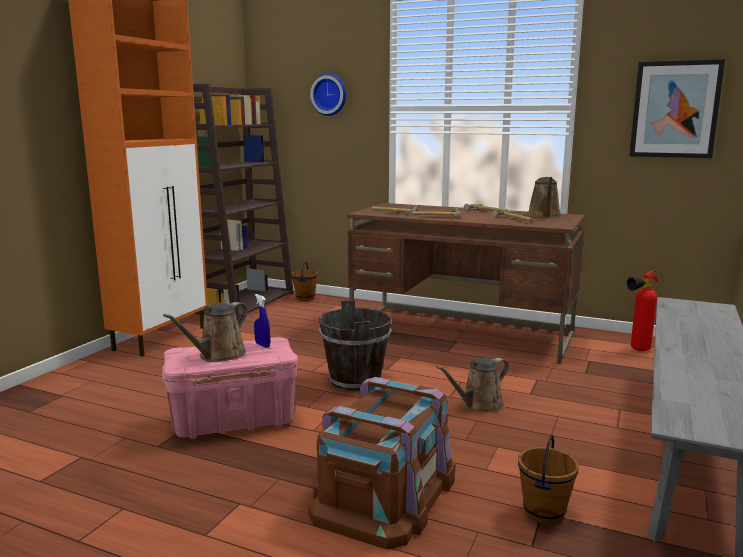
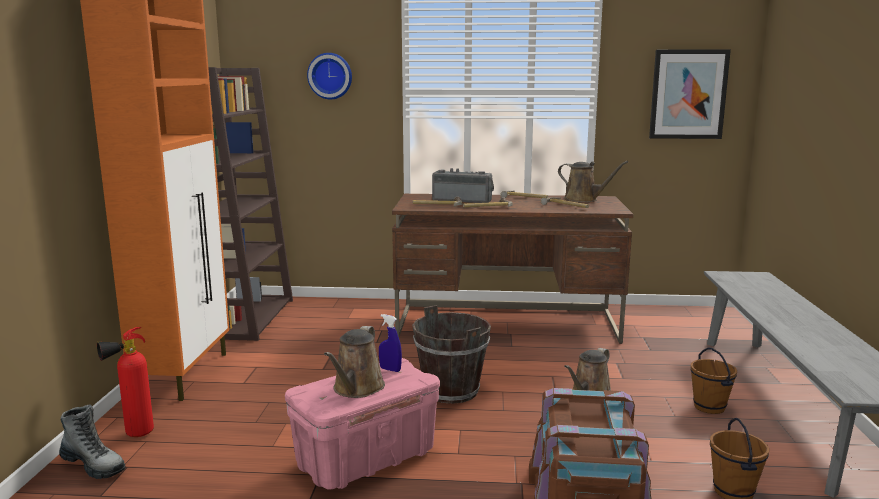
camera: 20 degrees left, 0 degrees up
(43, 391) = (93, 465): none -> boot
(305, 298) = (312, 304): brown bucket -> brown bucket (710, 407)
(424, 210) = (462, 200): none -> radio
(544, 215) = (584, 199): brown watering can -> brown watering can turned 45 degrees counterclockwise
(636, 350) = (672, 321): fire extinguisher -> fire extinguisher (133, 435)

